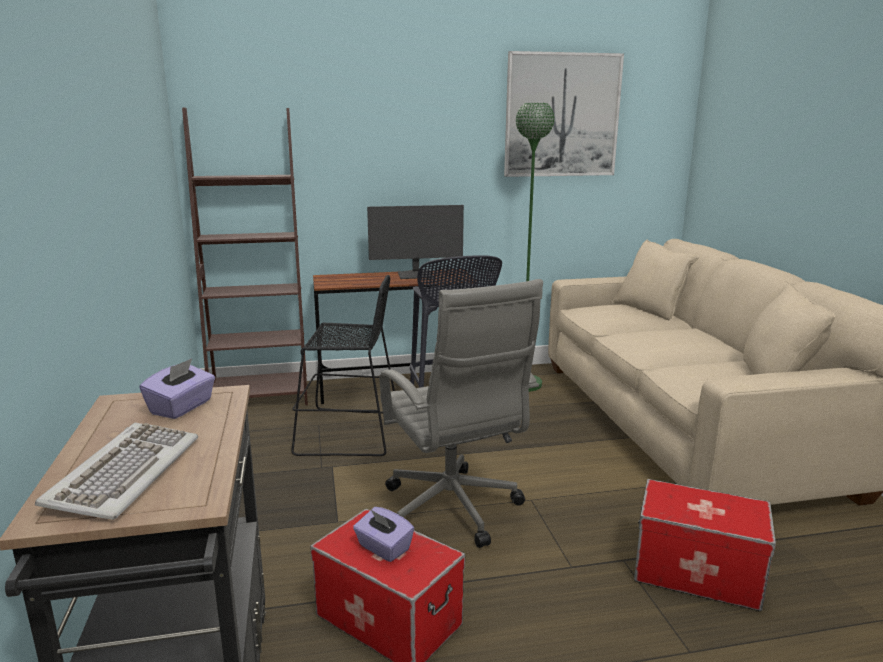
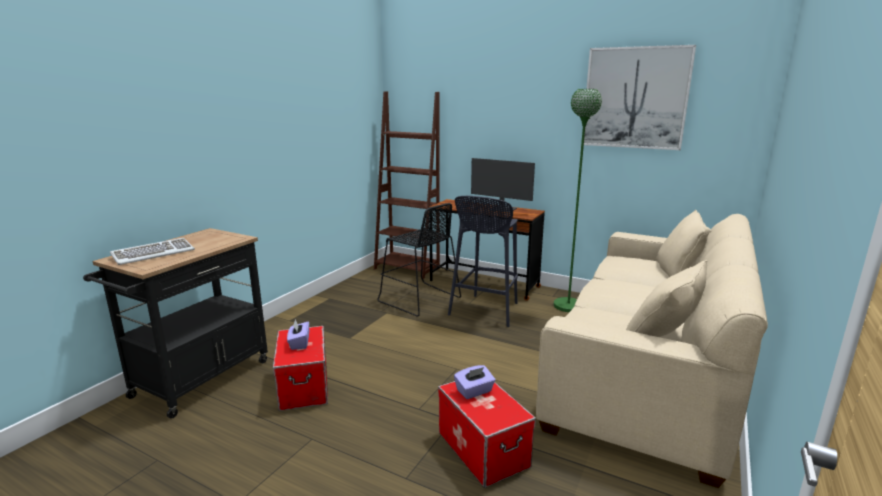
camera: 40 degrees right, 0 degrees up
(182, 407) = (218, 239): purple tissue box -> purple tissue box (474, 391)
(454, 511) = (407, 356): grey office chair -> none

